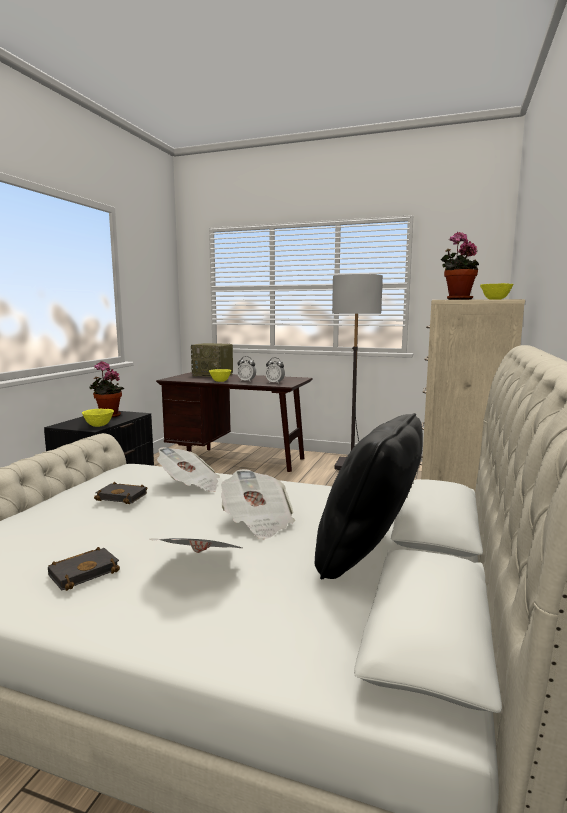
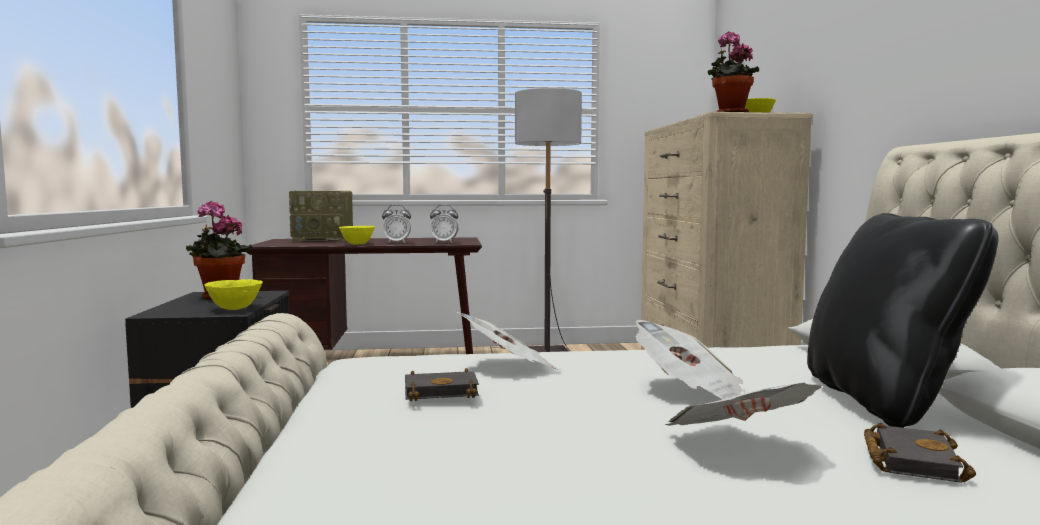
camera: 25 degrees left, 5 degrees down
(85, 571) = (590, 485): black book -> black book (909, 459)

